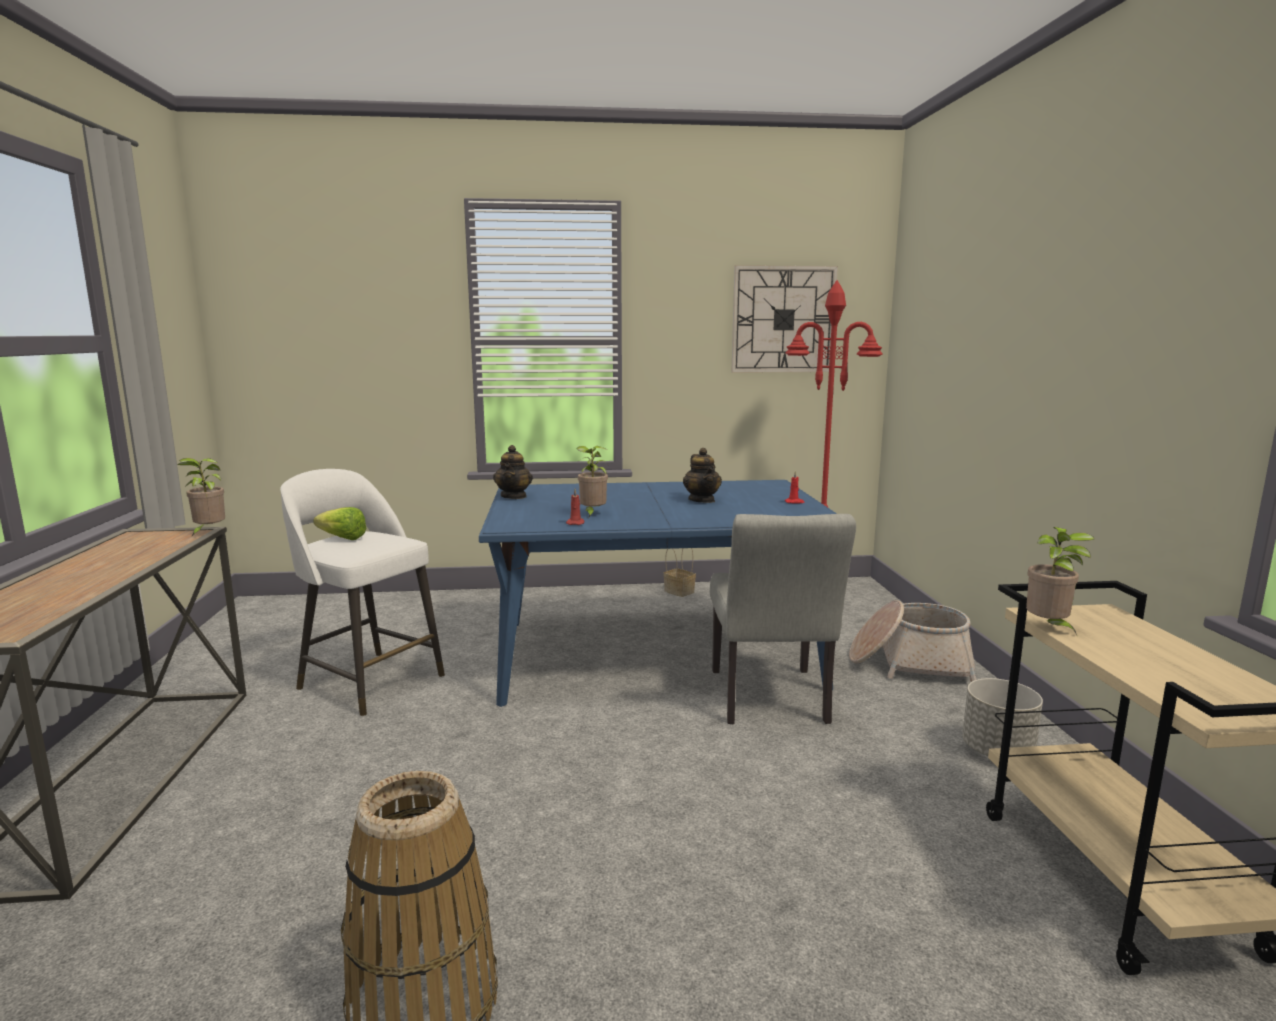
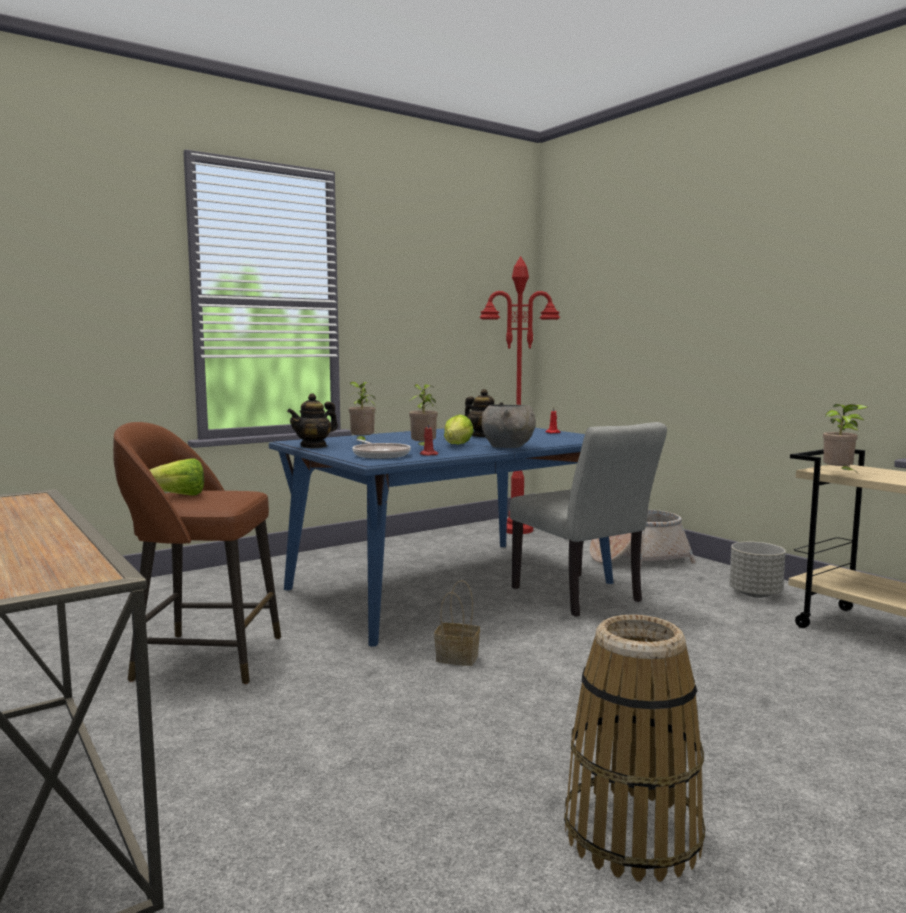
camera: 30 degrees left, 5 degrees down
(208, 532) = (52, 493): potted plant -> potted plant (362, 443)
(368, 681) = (204, 657): white stool -> brown stool
(514, 496) = (314, 446): teapot -> teapot turned 75 degrees clockwise
(534, 517) = (380, 455): none -> frying pan
(634, 512) = (455, 446): none -> lettuce
(678, 591) = (400, 542): basket -> basket (455, 658)
(681, 521) = (508, 447): none -> grey bowl
(783, 319) = (465, 290): wall clock -> none

